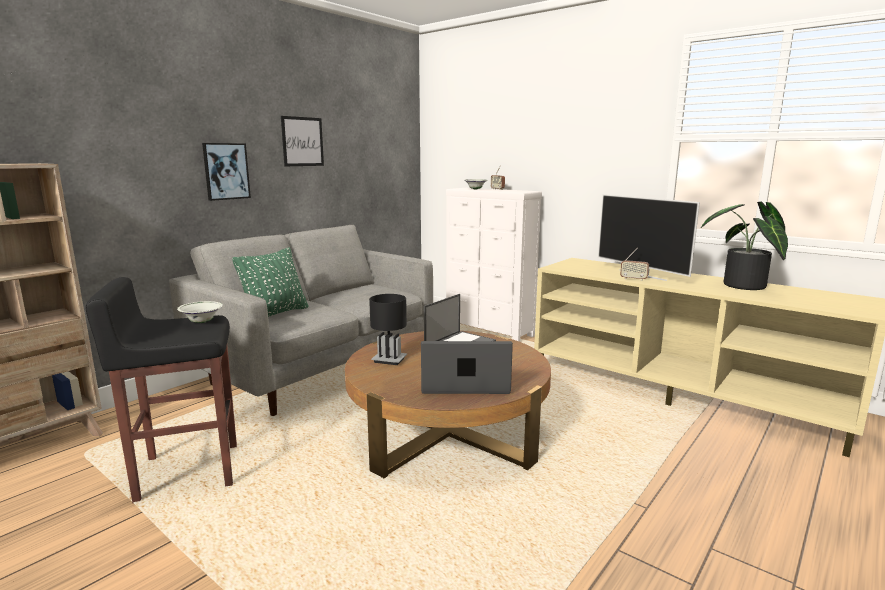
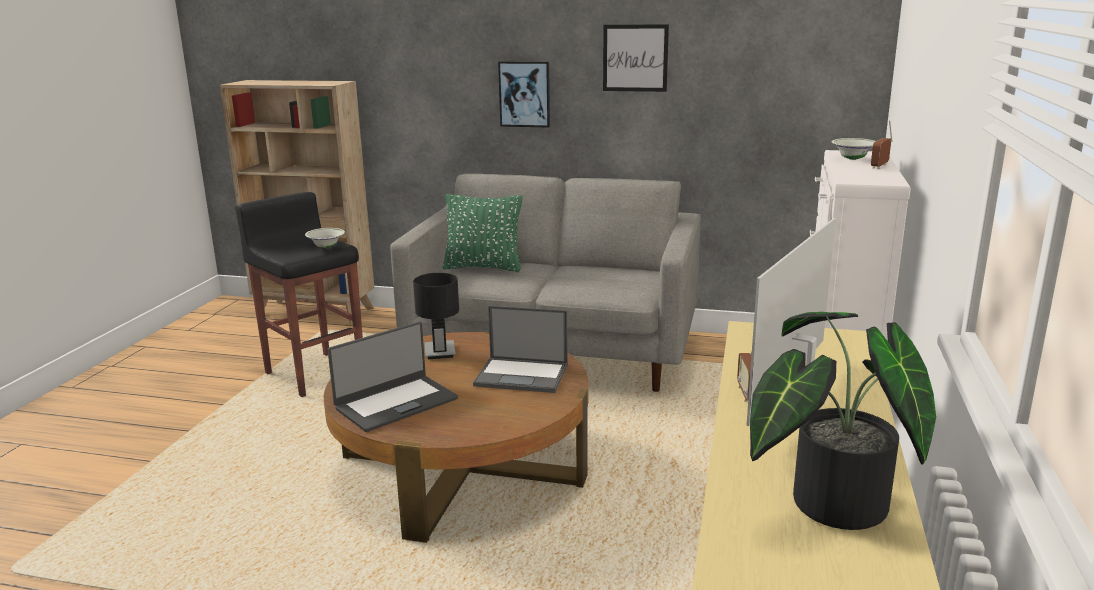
camera: 65 degrees right, 5 degrees up
(465, 384) = (395, 403): laptop -> laptop turned 75 degrees clockwise

